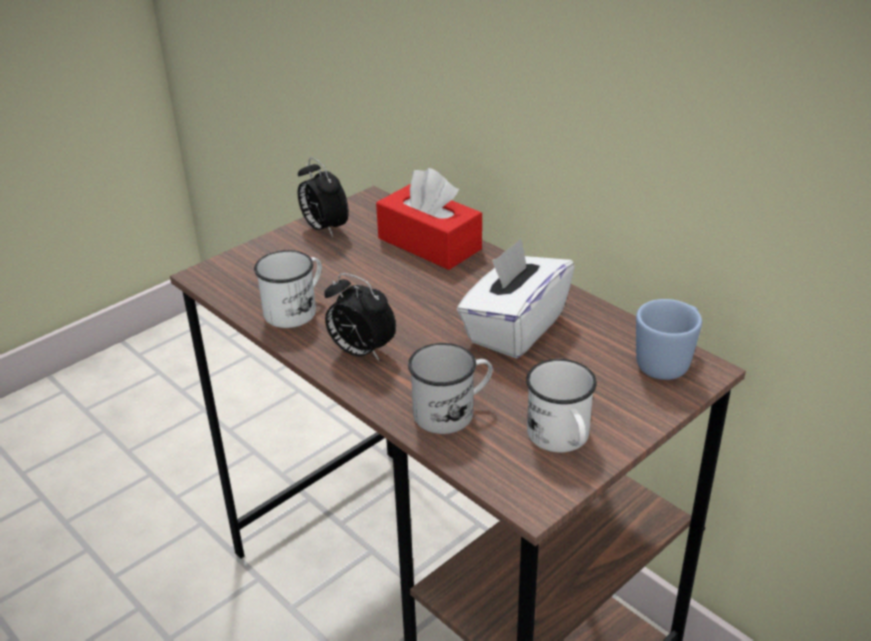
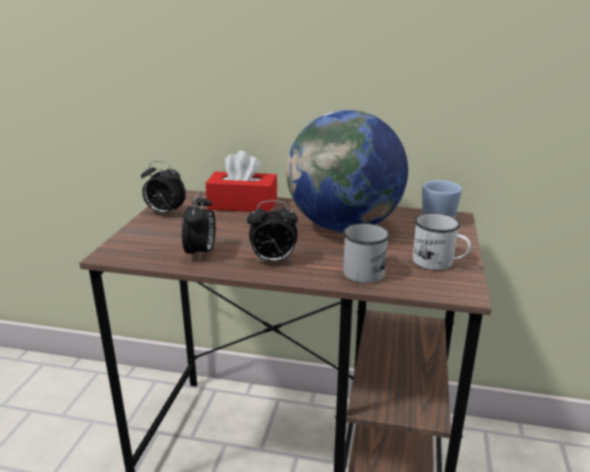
camera: 35 degrees left, 10 degrees down
(296, 309) = (201, 253): white mug -> alarm clock
(514, 328) = (344, 226): white tissue box -> globe

